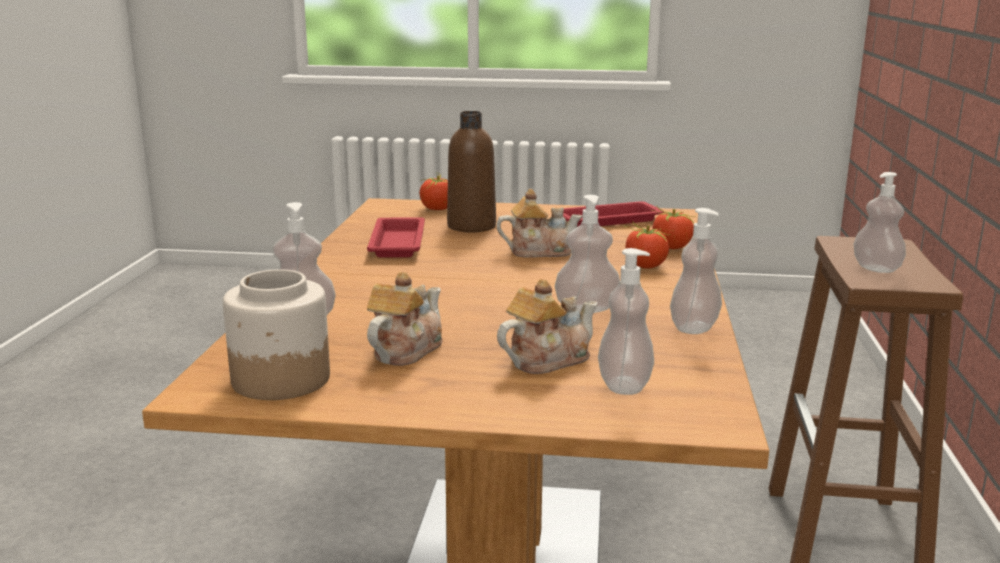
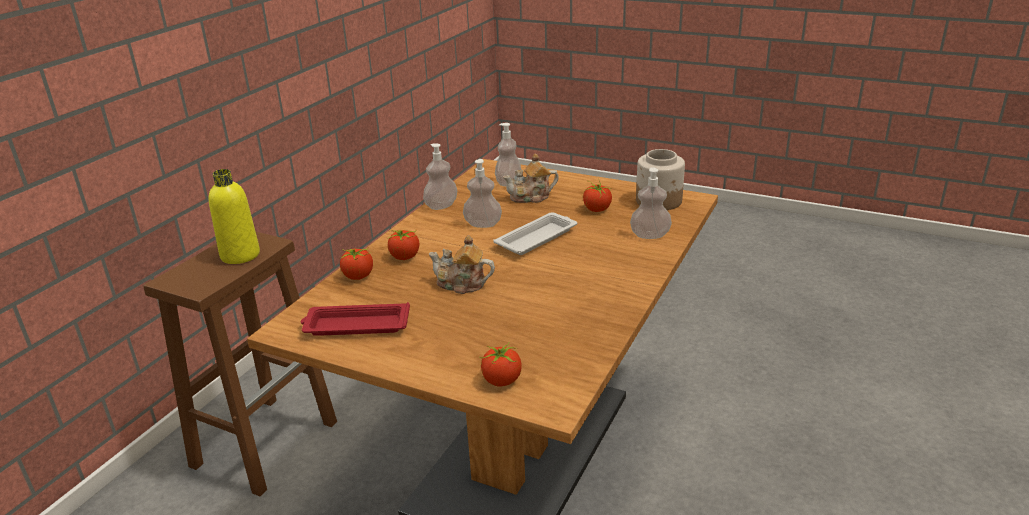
camera: 160 degrees left, 10 degrees up
(398, 242) = (568, 314): red tray -> none
(405, 350) = (597, 209): teapot -> tomato
(471, 226) = (489, 334): brown bottle -> none
(482, 300) = (537, 238): none -> white tray
(876, 268) = (240, 255): soap dispenser -> yellow bottle

